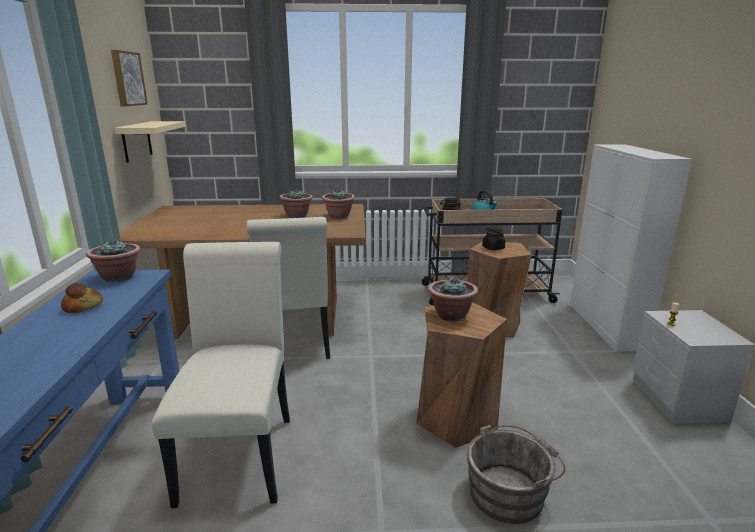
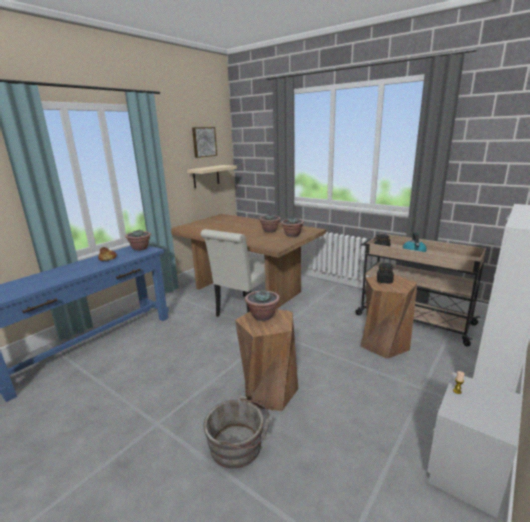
camera: 40 degrees right, 0 degrees up
(240, 451) = (156, 354): white chair -> none

